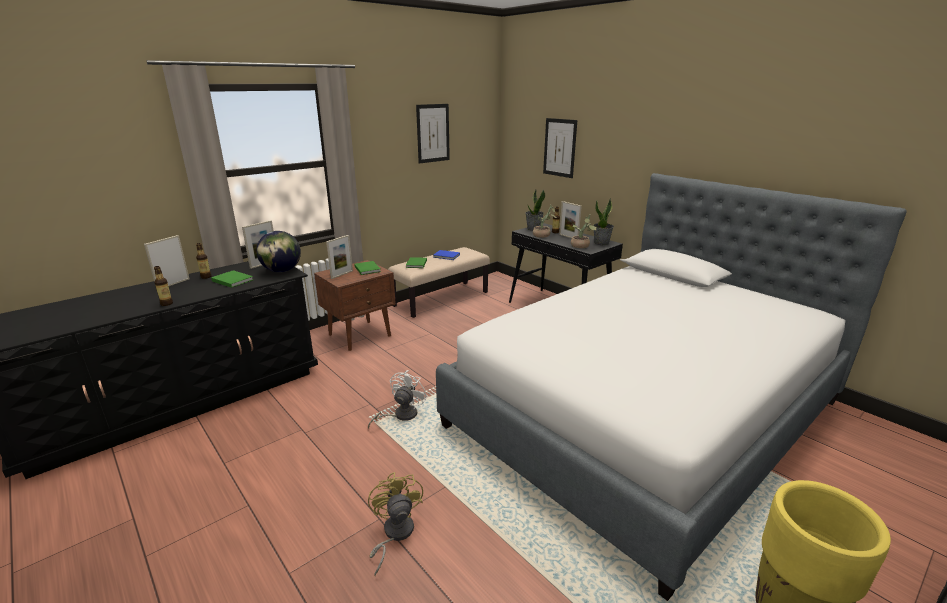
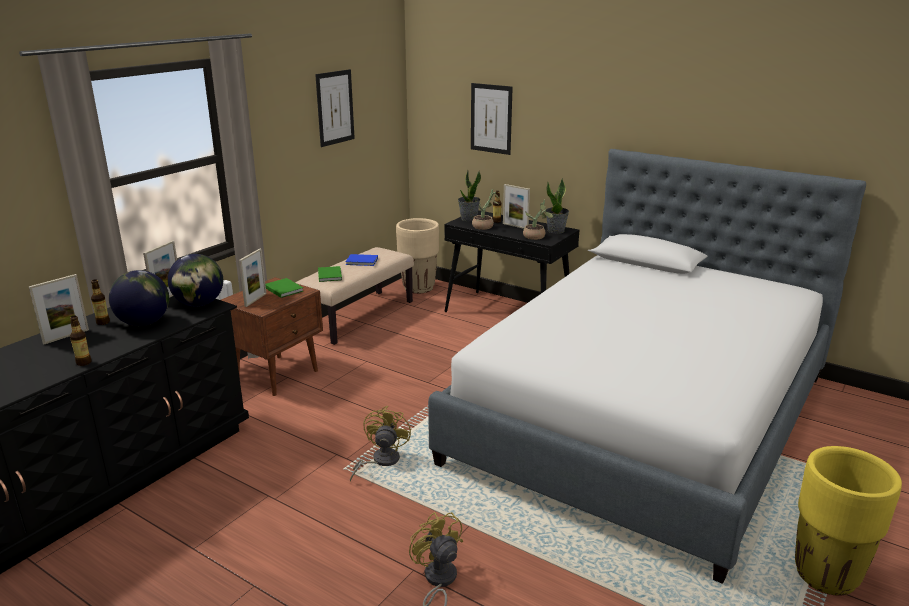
camera: 15 degrees left, 0 degrees up
(173, 284) = (66, 336): picture frame -> picture frame turned 150 degrees counterclockwise
(232, 280) = (144, 323): green book -> globe
(400, 415) = (380, 461): white fan -> yellow fan
(497, 282) = (419, 288): none -> beige planter

